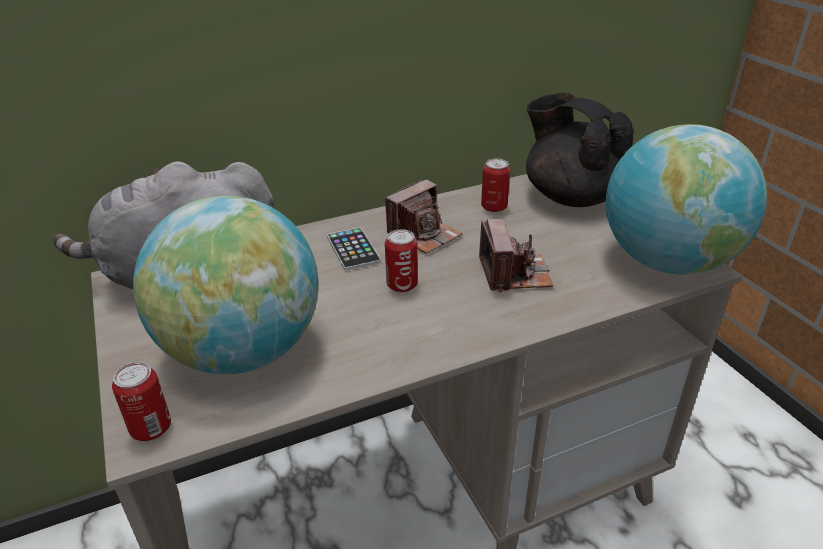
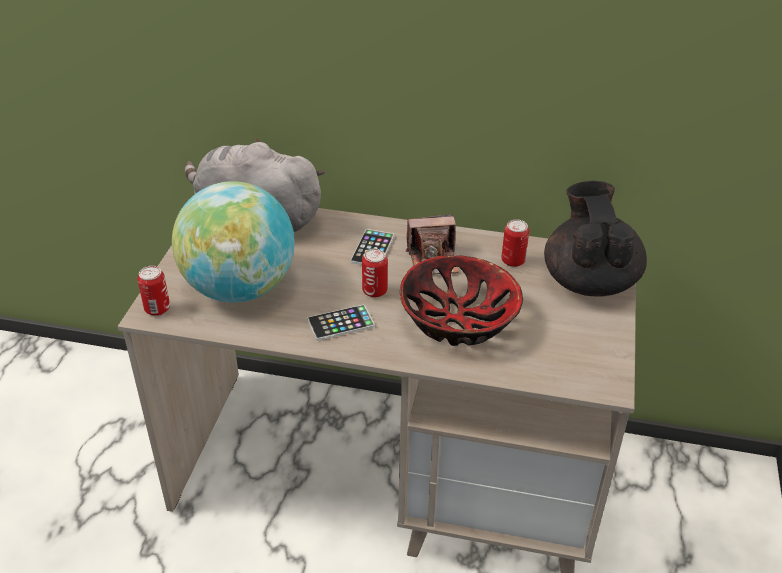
camera: 35 degrees right, 5 degrees up
(405, 331) = (340, 323): none -> phone
(514, 274) = (459, 320): camera -> bowl
(667, 262) = (587, 368): globe -> none

